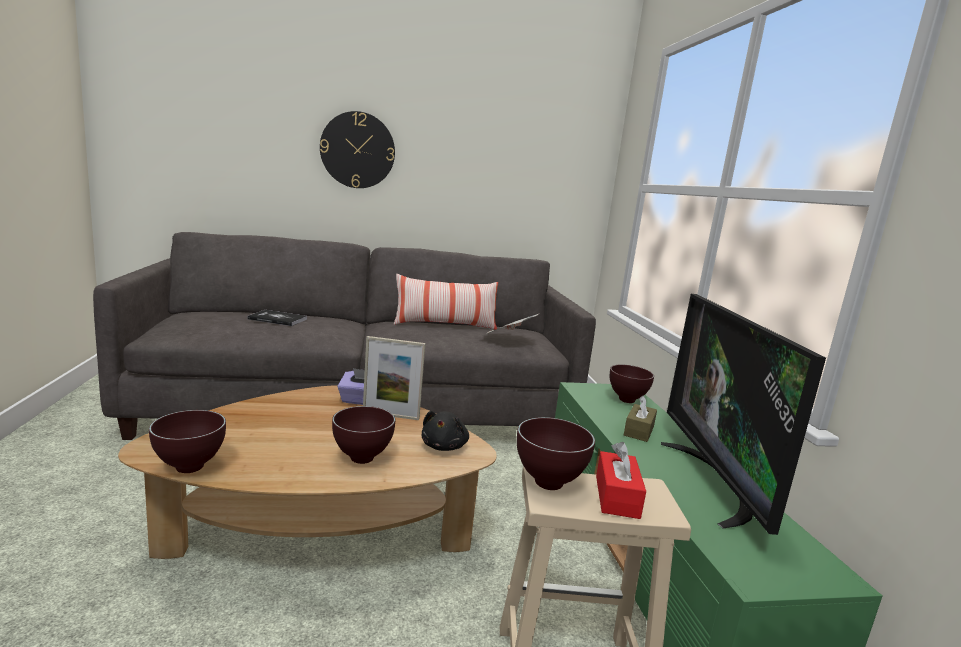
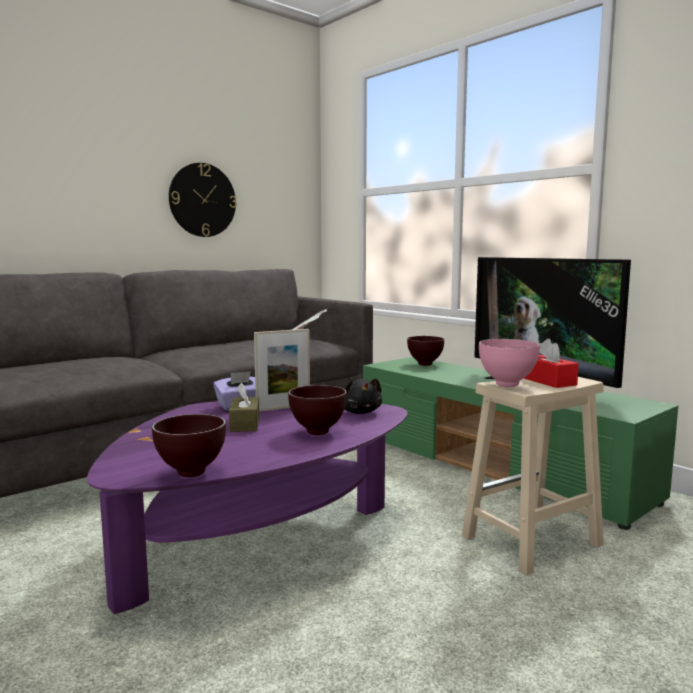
camera: 30 degrees left, 5 degrees down
(277, 319) = (60, 363): book -> none
(321, 537) = (258, 542): brown coffee table -> purple coffee table
(357, 150) = (77, 170): wall clock -> wall clock (202, 200)
(445, 325) = (224, 343): pillow -> none
(550, 484) = (508, 385): brown bowl -> pink bowl
(639, 430) = (461, 376): brown tissue box -> brown tissue box (245, 424)

